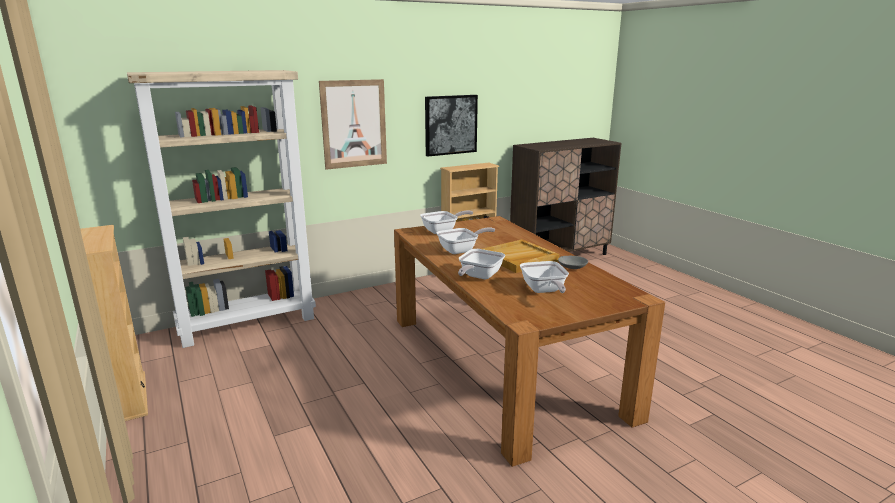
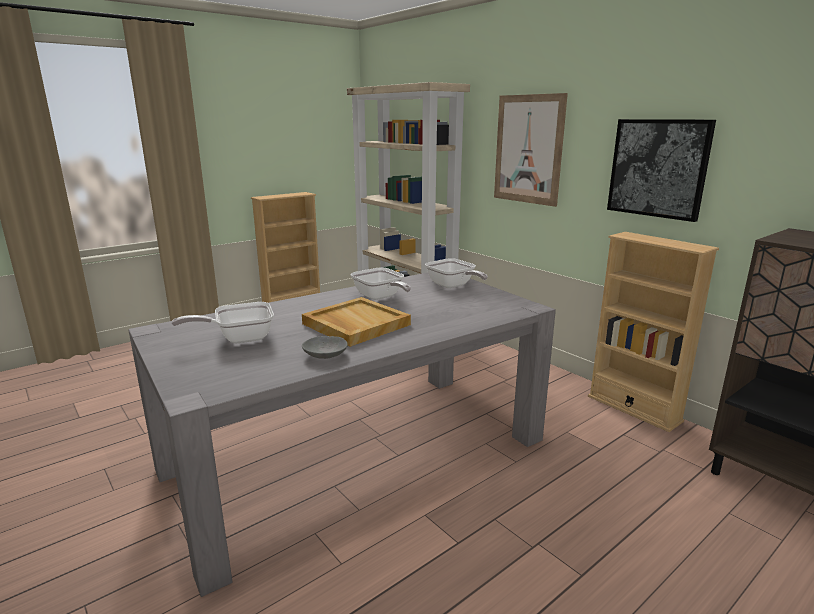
camera: 80 degrees right, 0 degrees up
(478, 277) = (290, 308): frying pan -> none
(502, 363) = (357, 454): brown dining table -> grey dining table

